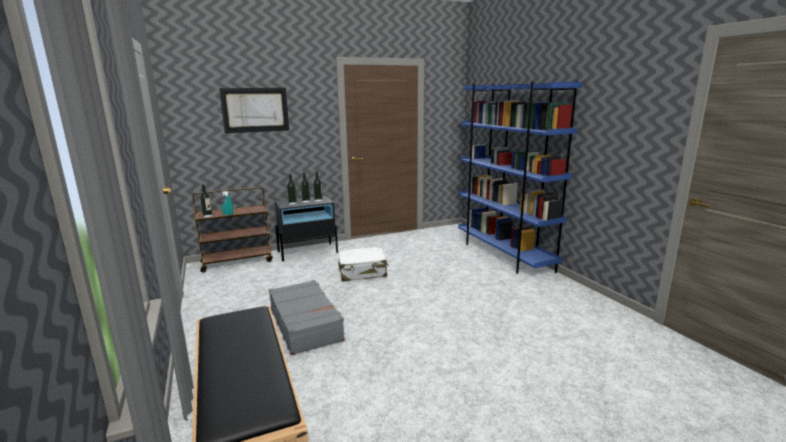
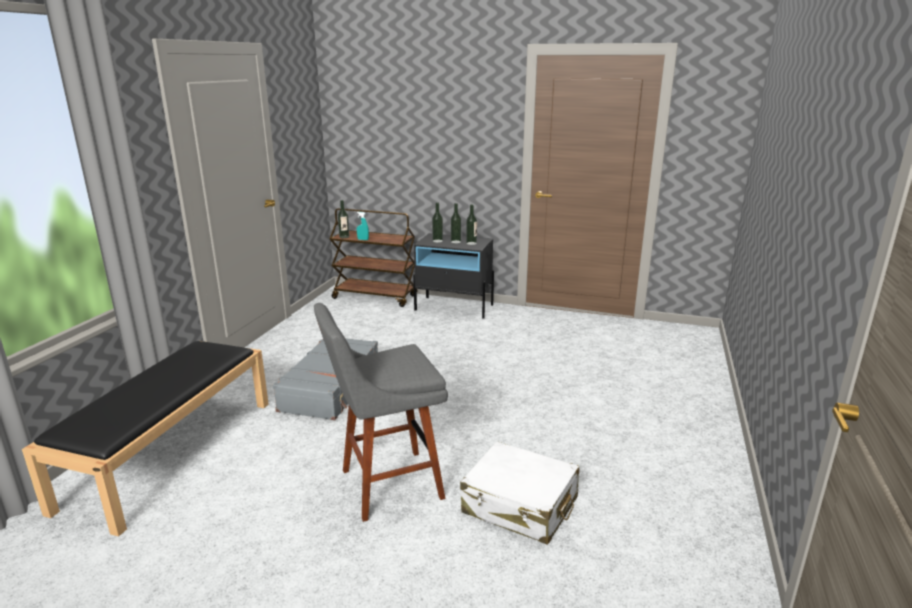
camera: 40 degrees right, 5 degrees up
(255, 110) = (417, 115): picture -> none
(362, 272) = (472, 352): white suitcase -> white suitcase (520, 505)
(438, 358) = (386, 485): none -> grey stool
(504, 255) = (701, 399): blue bookcase -> none

